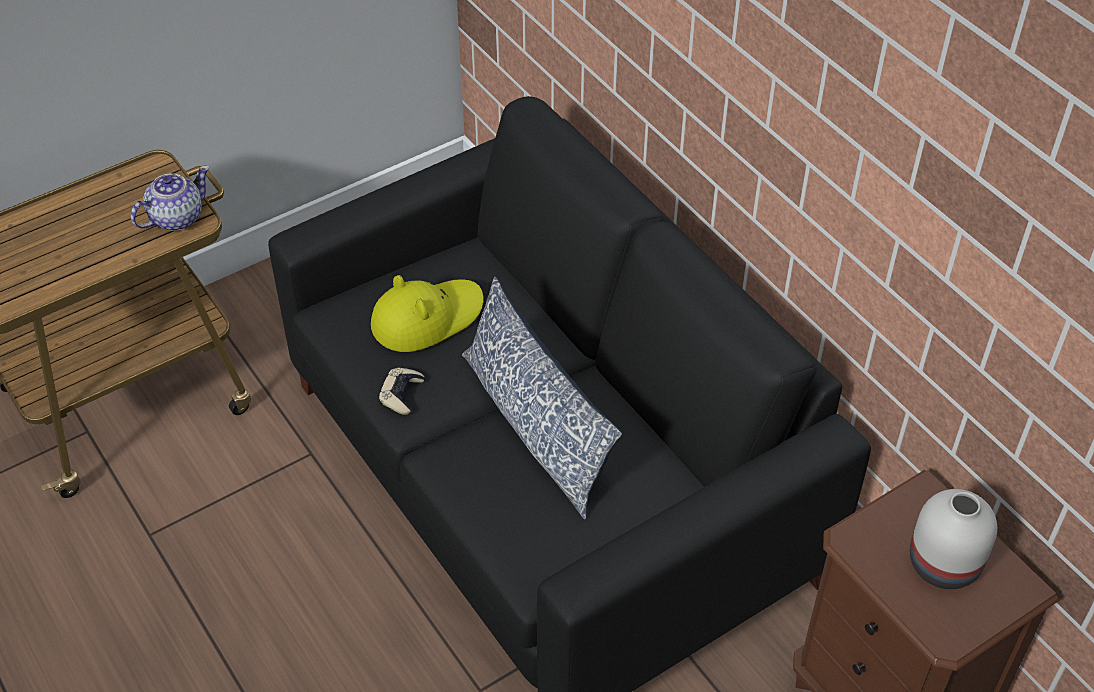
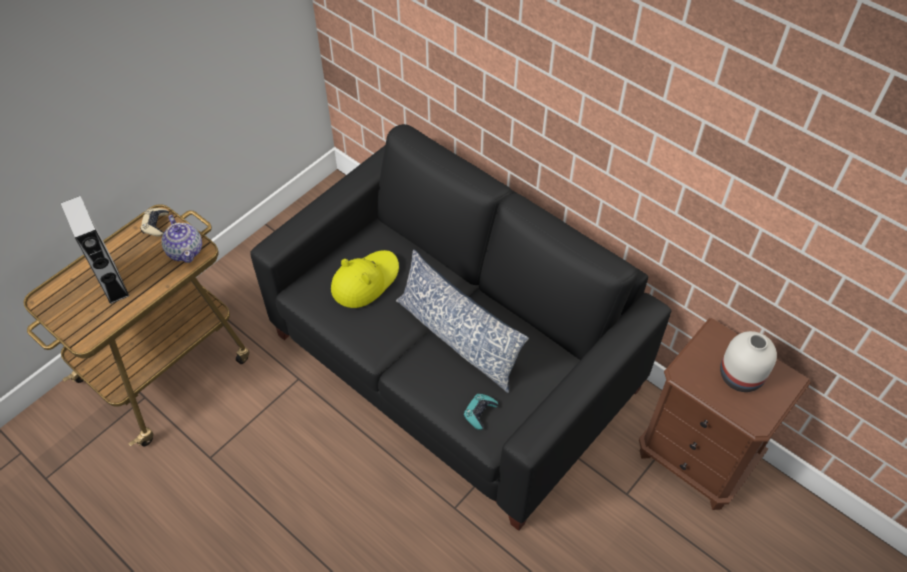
camera: 15 degrees left, 5 degrees up
(62, 240) = (112, 282): none -> grey speaker
(176, 218) = (185, 250): teapot -> teapot turned 120 degrees clockwise
(401, 394) = (366, 336): beige game controller -> beige game controller (155, 224)
(532, 538) = (480, 413): none -> turquoise game controller

